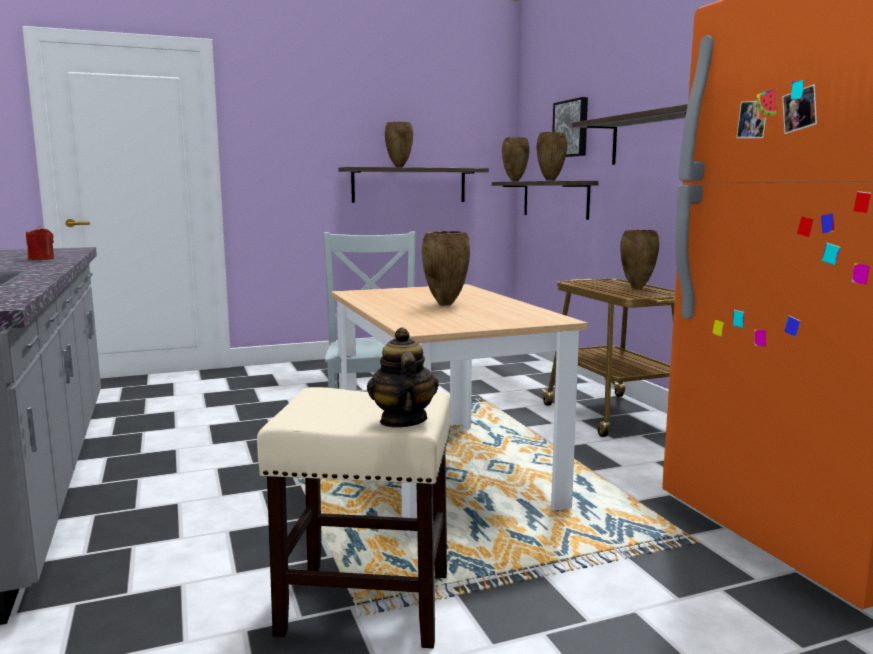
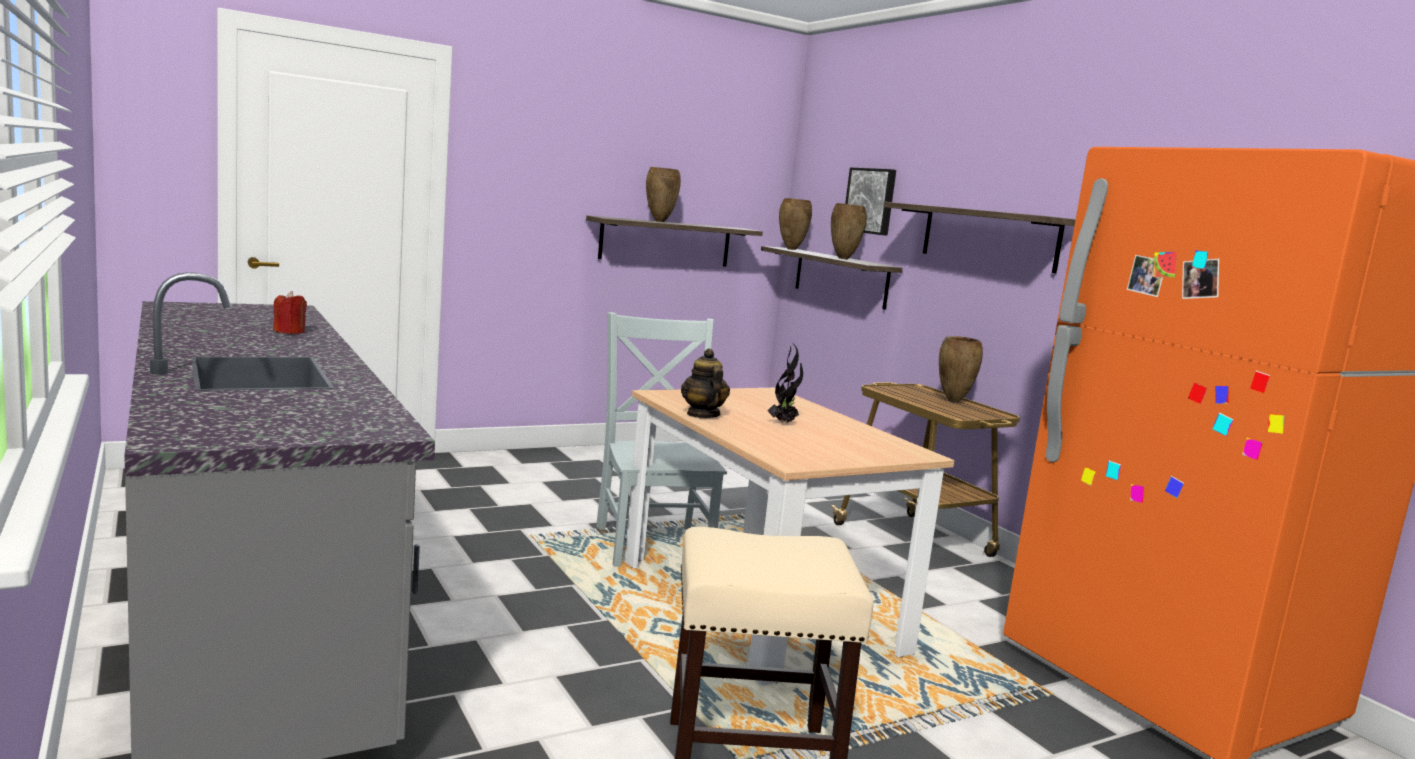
camera: 10 degrees left, 0 degrees up
(402, 421) = (831, 576): teapot -> teapot (702, 415)
(445, 305) = (784, 423): brown vase -> potted plant

